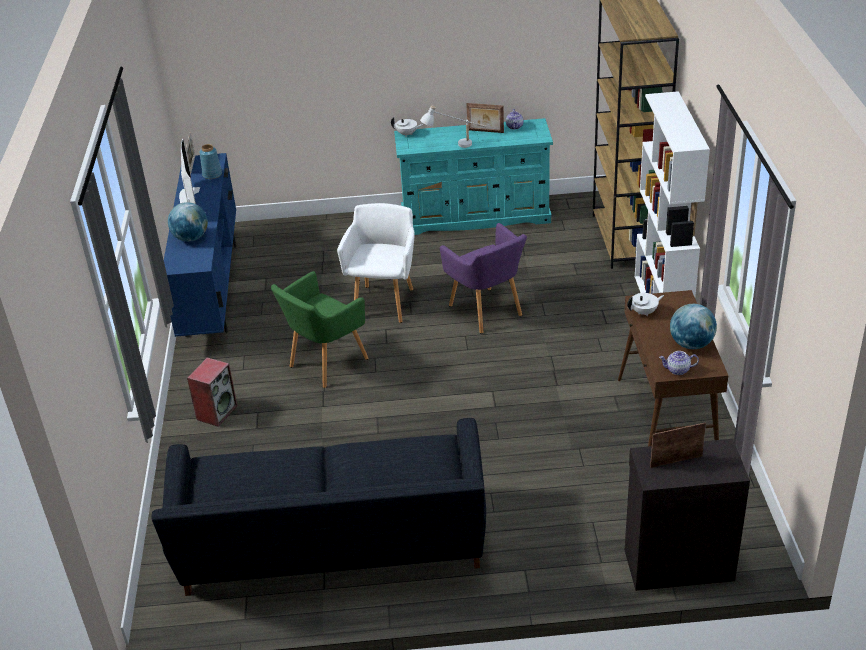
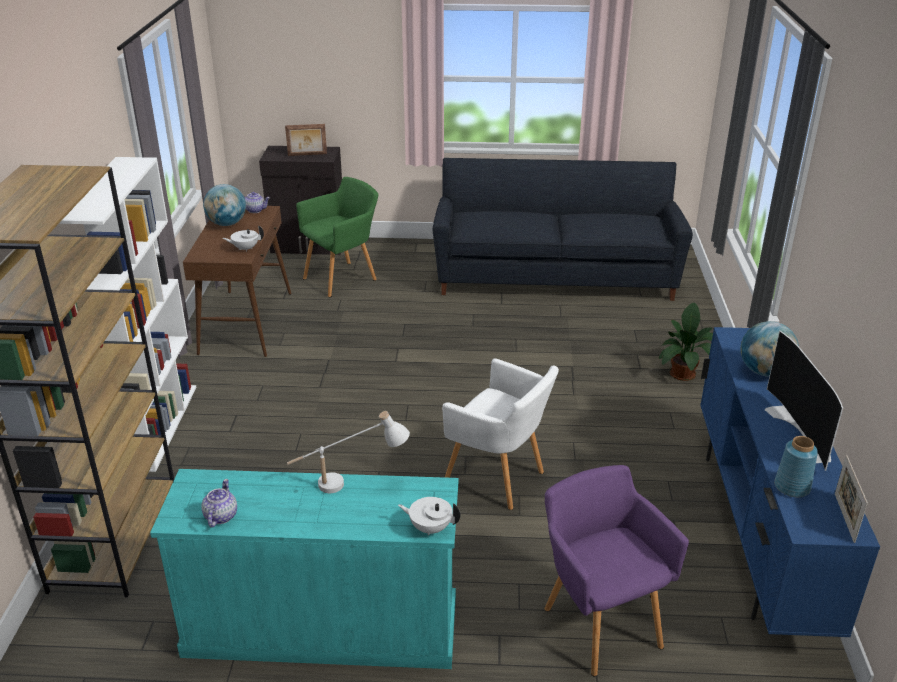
camera: 175 degrees left, 5 degrees down
(217, 412) = (684, 372): speaker -> potted plant
(325, 364) = (573, 407): green armchair -> green armchair (343, 278)
(385, 301) = (498, 479): white armchair -> white armchair turned 75 degrees counterclockwise
(485, 131) = (280, 511): picture frame -> none
(487, 312) = (369, 446): purple armchair -> purple armchair (599, 622)

